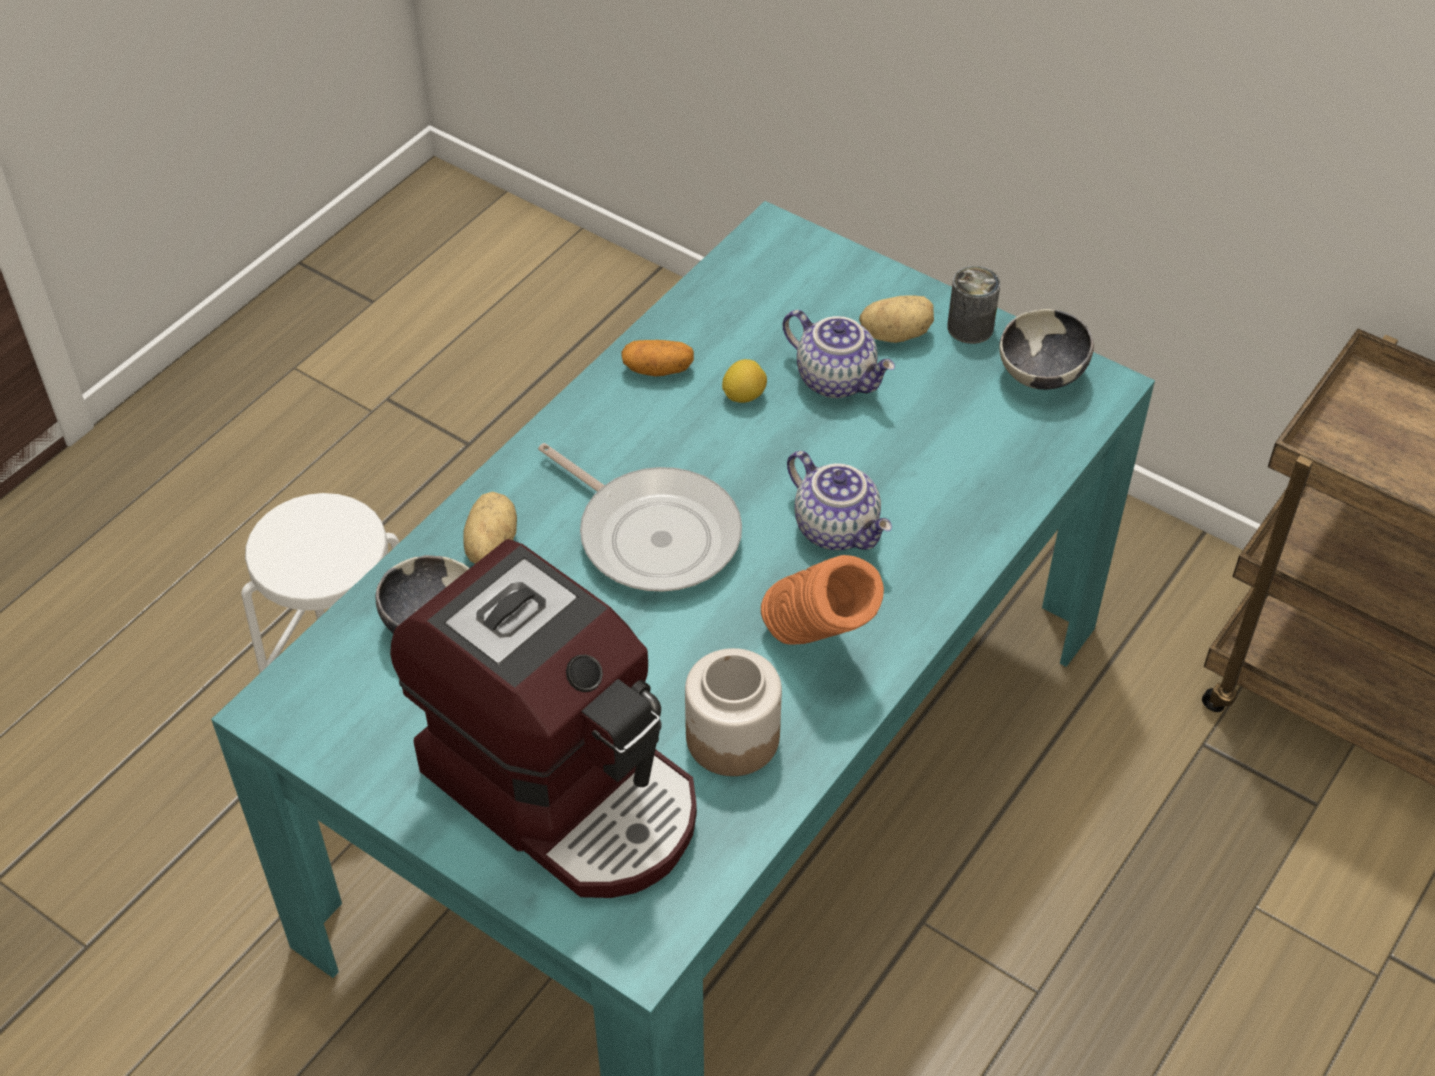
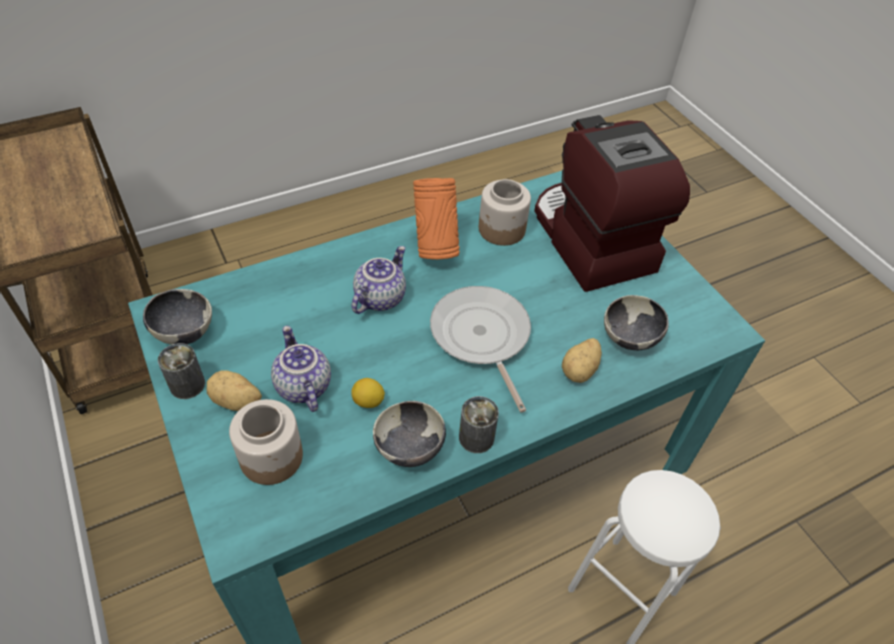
camera: 155 degrees left, 0 degrees up
(586, 411) = (476, 437): none -> can
(658, 369) = (409, 449): potato -> bowl
(804, 304) = (272, 456): none -> jar
(838, 528) = (379, 297): teapot -> teapot turned 45 degrees clockwise

